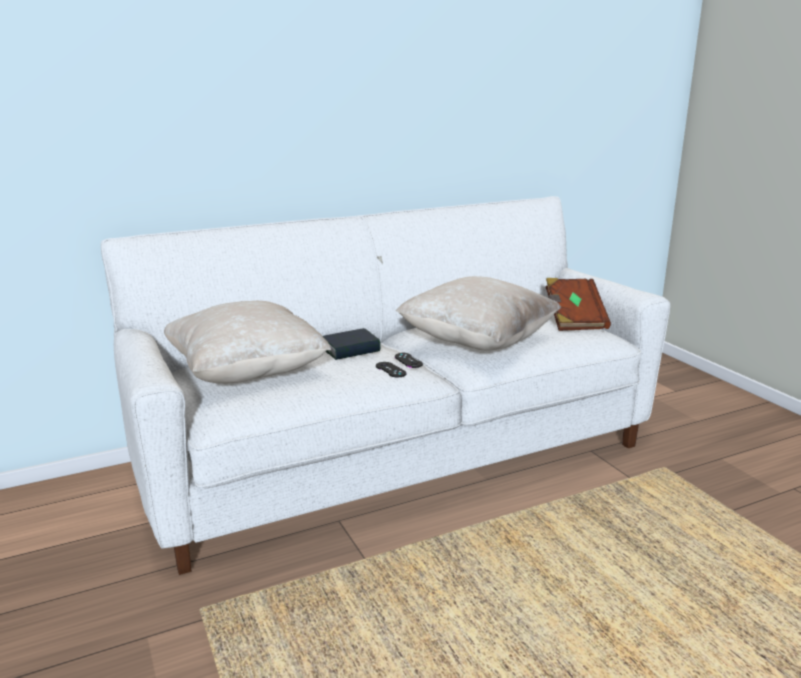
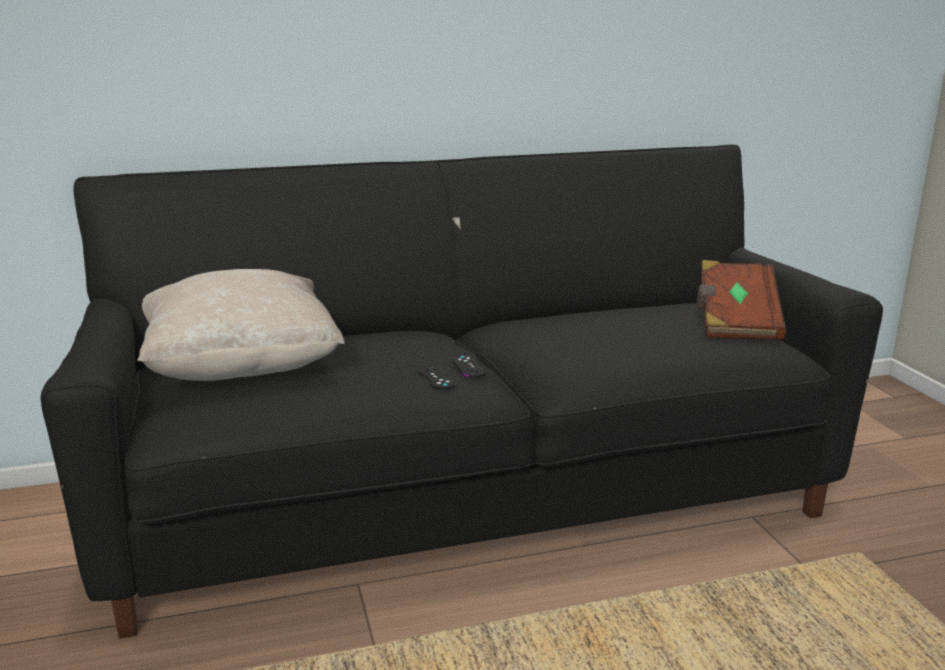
camera: 10 degrees right, 0 degrees up
(351, 350) = (396, 346): book -> none
(400, 458) = (472, 502): white sofa -> black sofa
(477, 343) = (579, 348): beige pillow -> none

